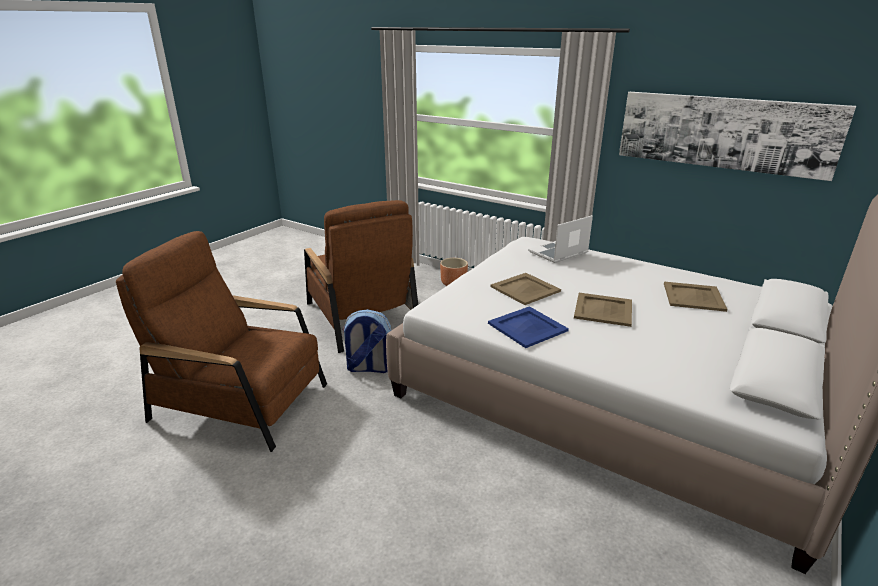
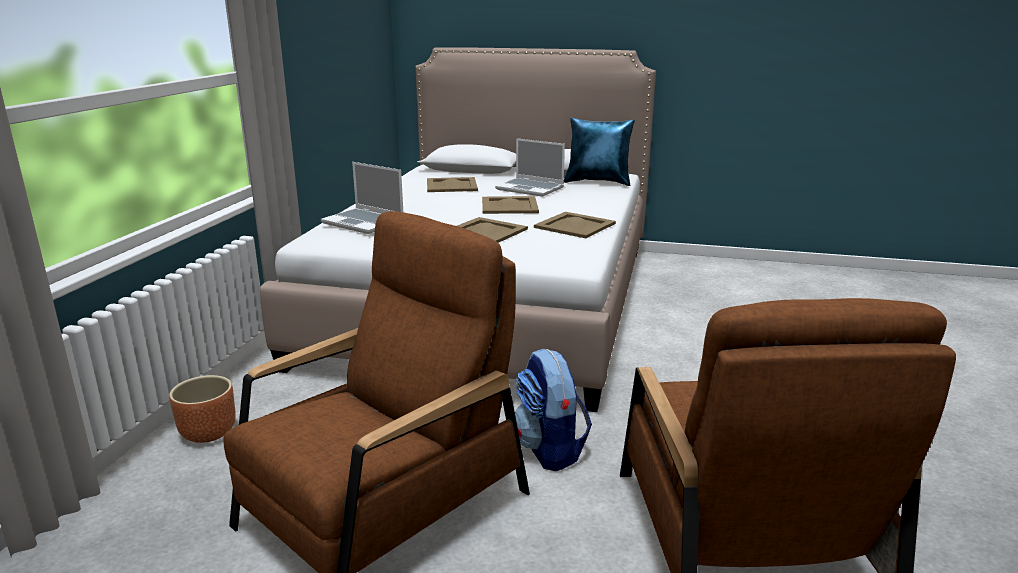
camera: 110 degrees left, 5 degrees down
(528, 327) = (574, 225): blue tray -> beige tray
(682, 334) = (531, 188): none -> laptop
(724, 132) = (329, 42): picture -> none
(728, 388) = (598, 182): none -> blue pillow

